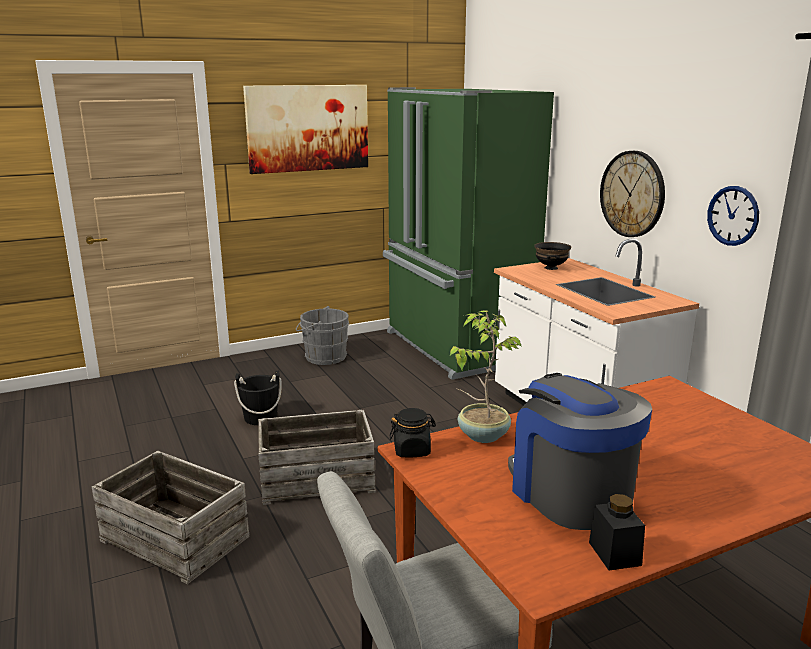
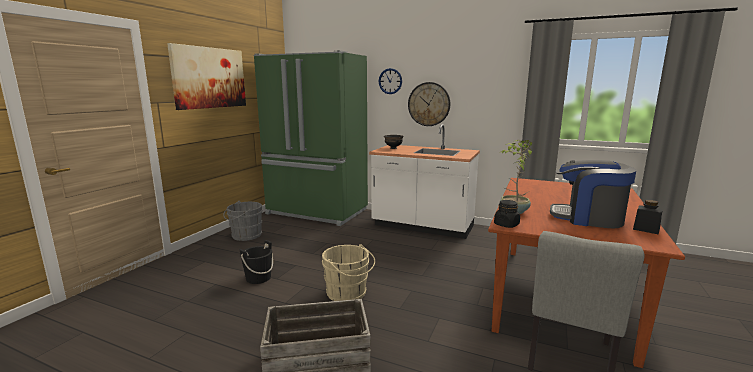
camera: 40 degrees left, 5 degrees down
(316, 478) = (348, 293): crate -> beige bucket
(733, 215) = (492, 106): wall clock -> wall clock (390, 81)

